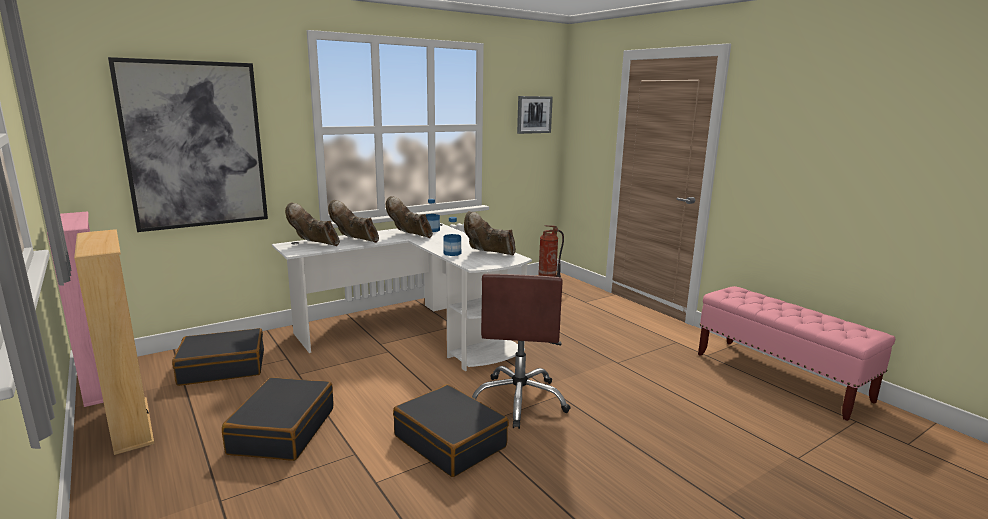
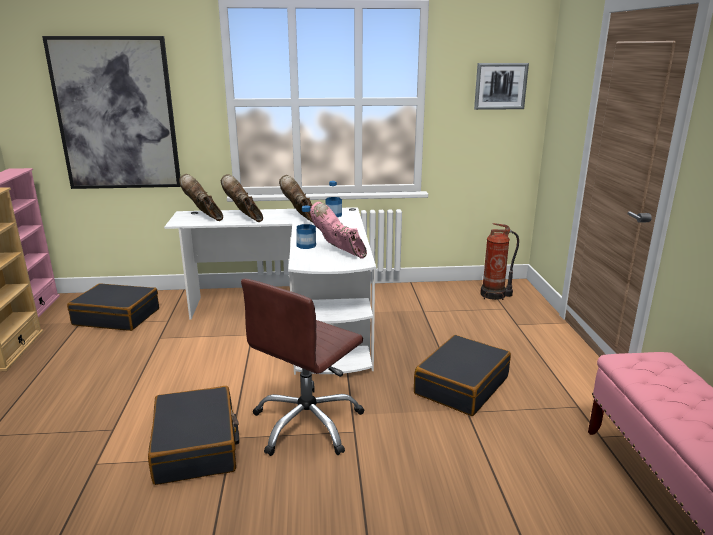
camera: 30 degrees right, 5 degrees up
(282, 430) = (90, 388): black suitcase -> black suitcase (461, 385)
(488, 254) = (339, 252): brown boot -> pink boot

